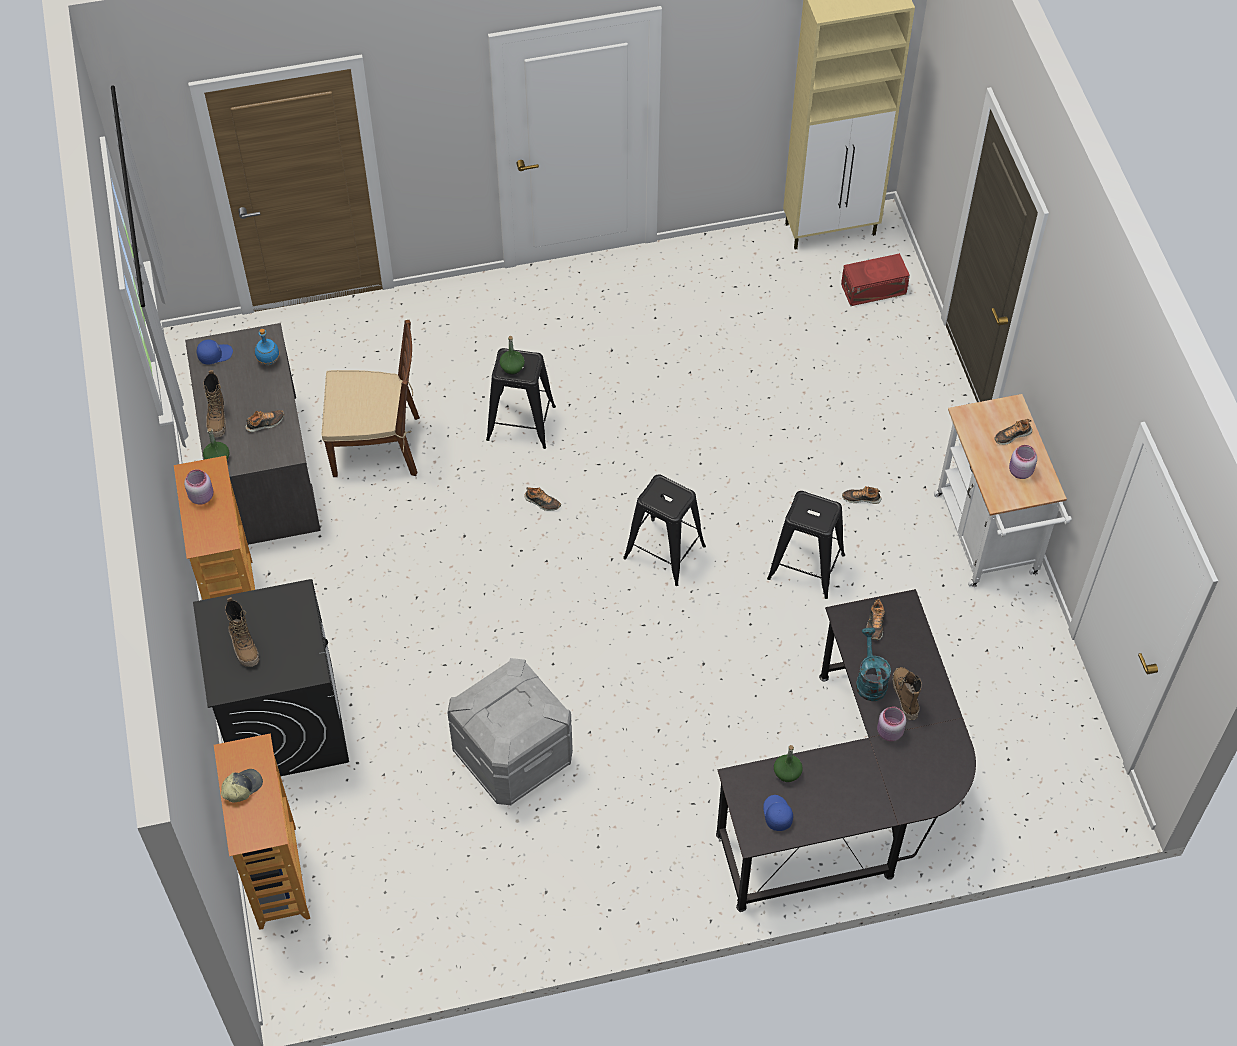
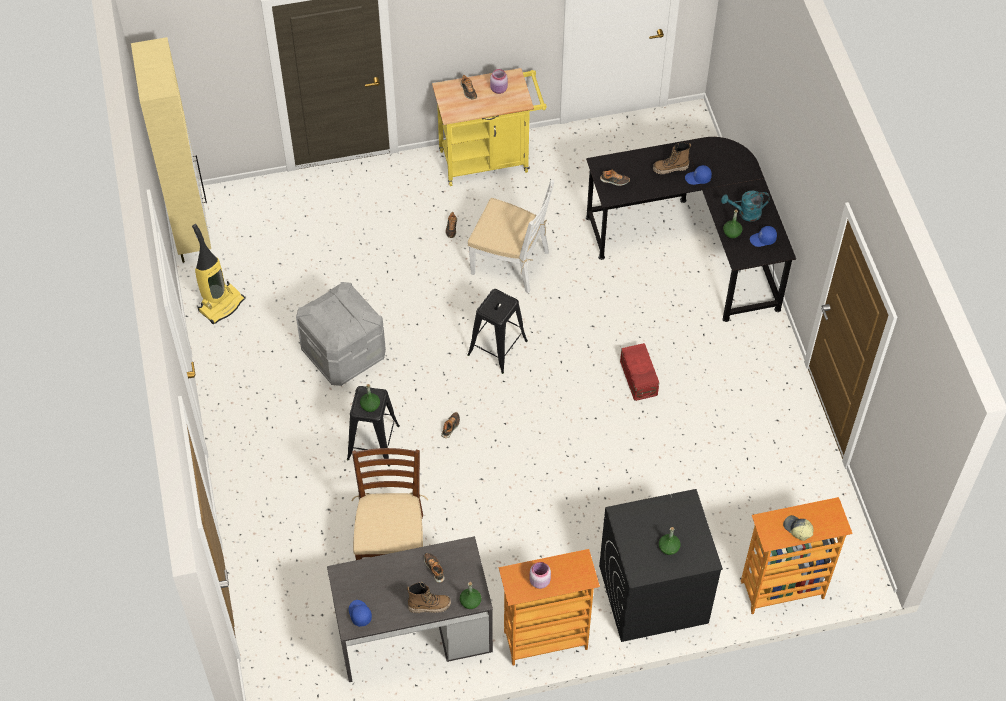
camera: 90 degrees left, 0 degrees up
(244, 646) = (668, 547): boot -> green bottle
(269, 361) = (368, 571): blue bottle -> none
(512, 756) = (673, 442): grey storage box -> grey storage box (344, 353)
(723, 264) = (221, 304): none -> vacuum cleaner
(806, 567) = (511, 262): black stool -> white chair
(870, 680) = (659, 186): turquoise watering can -> turquoise watering can (745, 213)
(872, 288) = (255, 210): red storage box -> red storage box (638, 379)
(889, 732) = (698, 178): pink jar -> blue cap
(989, 541) = (489, 159): white cart -> yellow cart

